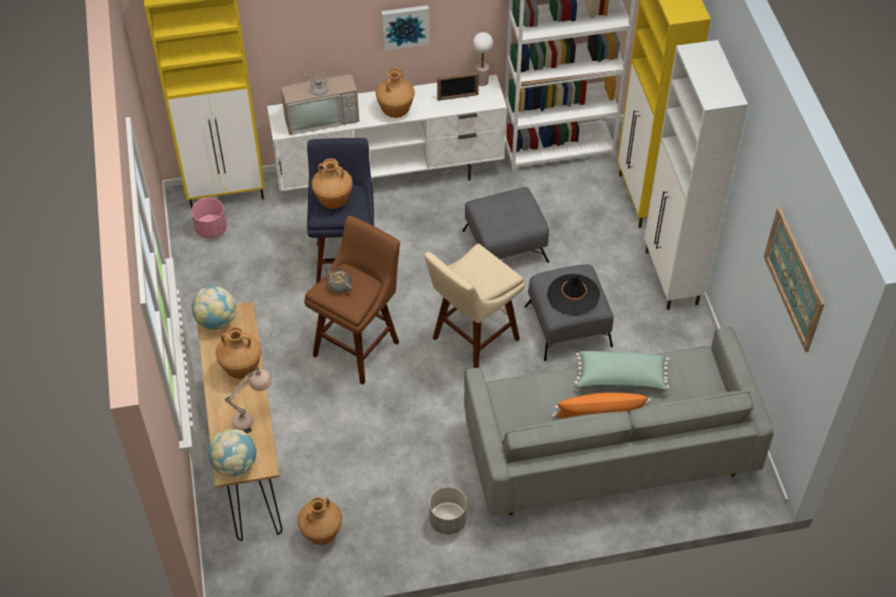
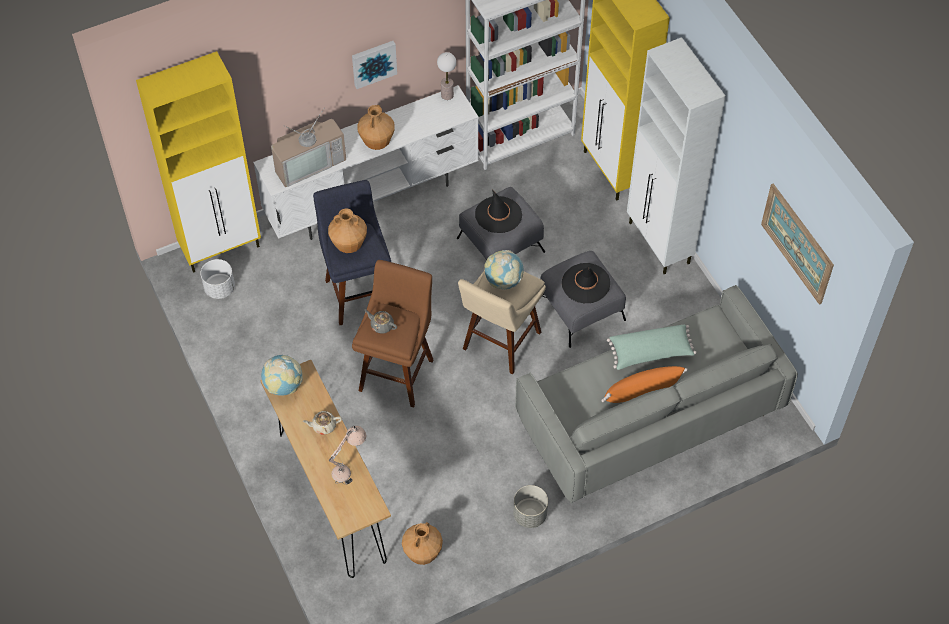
camera: 15 degrees left, 5 degrees up
(211, 229) = (220, 288): pink planter -> white planter
(235, 465) = (349, 515): globe -> globe (503, 280)
(242, 369) = (323, 426): brown vase -> beige teapot
(458, 97) = (430, 116): picture frame -> none
(504, 210) = (498, 215): none -> black hat

